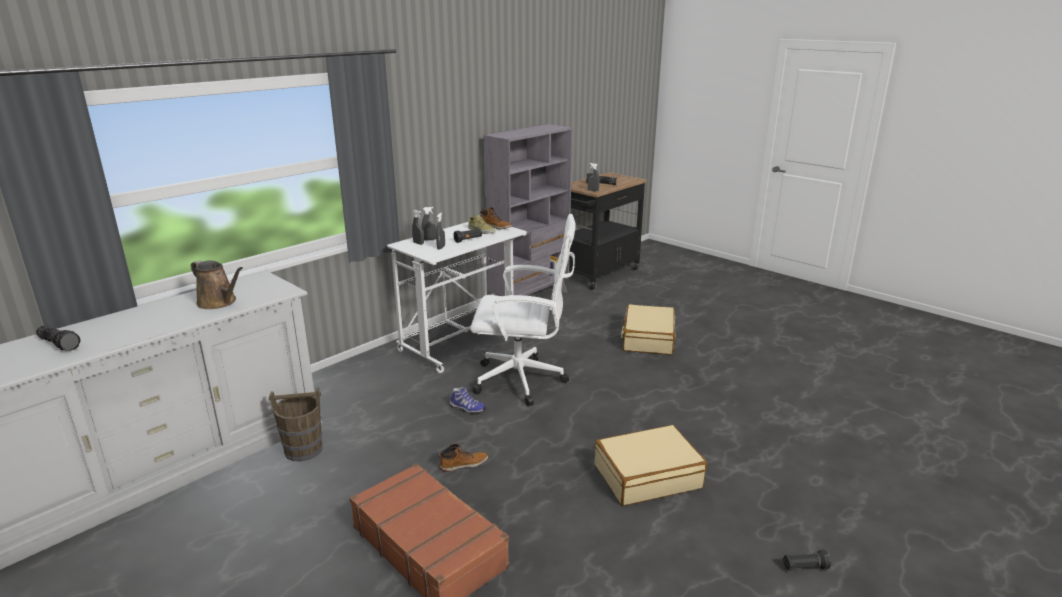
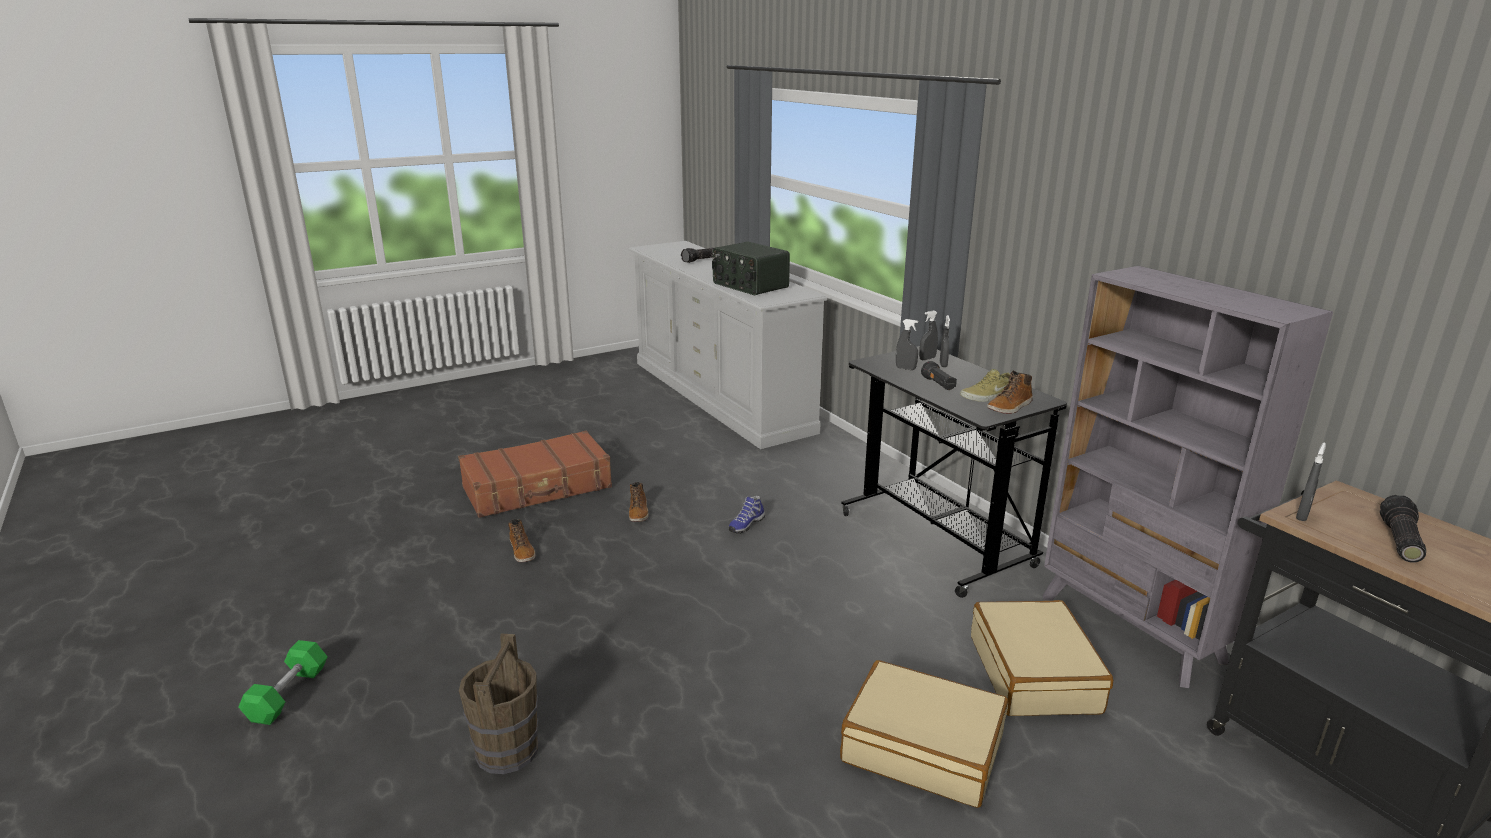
camera: 105 degrees right, 0 degrees up
(219, 302) = (749, 286): brown watering can -> radio
(304, 450) = (716, 442): brown bucket -> brown bucket (507, 751)
(463, 342) = (936, 539): white desk -> black desk
(524, 380) = (800, 573): white office chair -> none
(555, 513) = (522, 551): none -> boot
(647, 476) = (526, 625): beige suitcase -> beige suitcase (1034, 674)
(804, 567) = (288, 694): black flashlight -> green dumbbell

